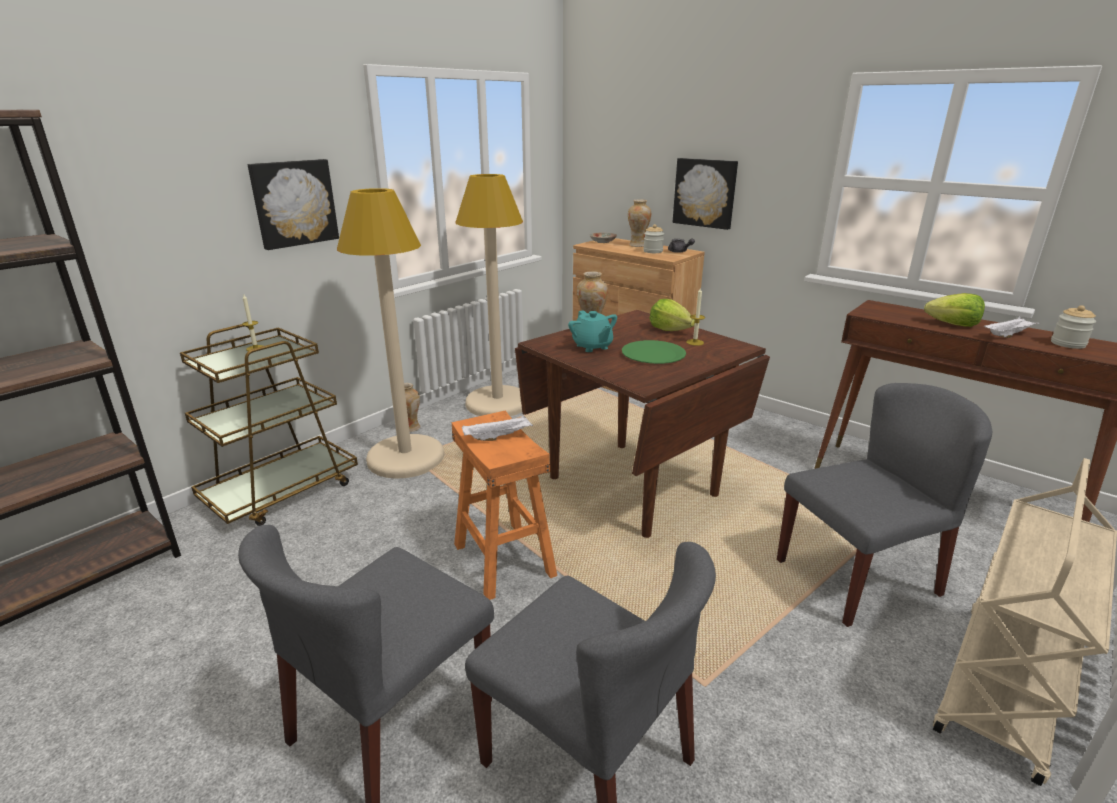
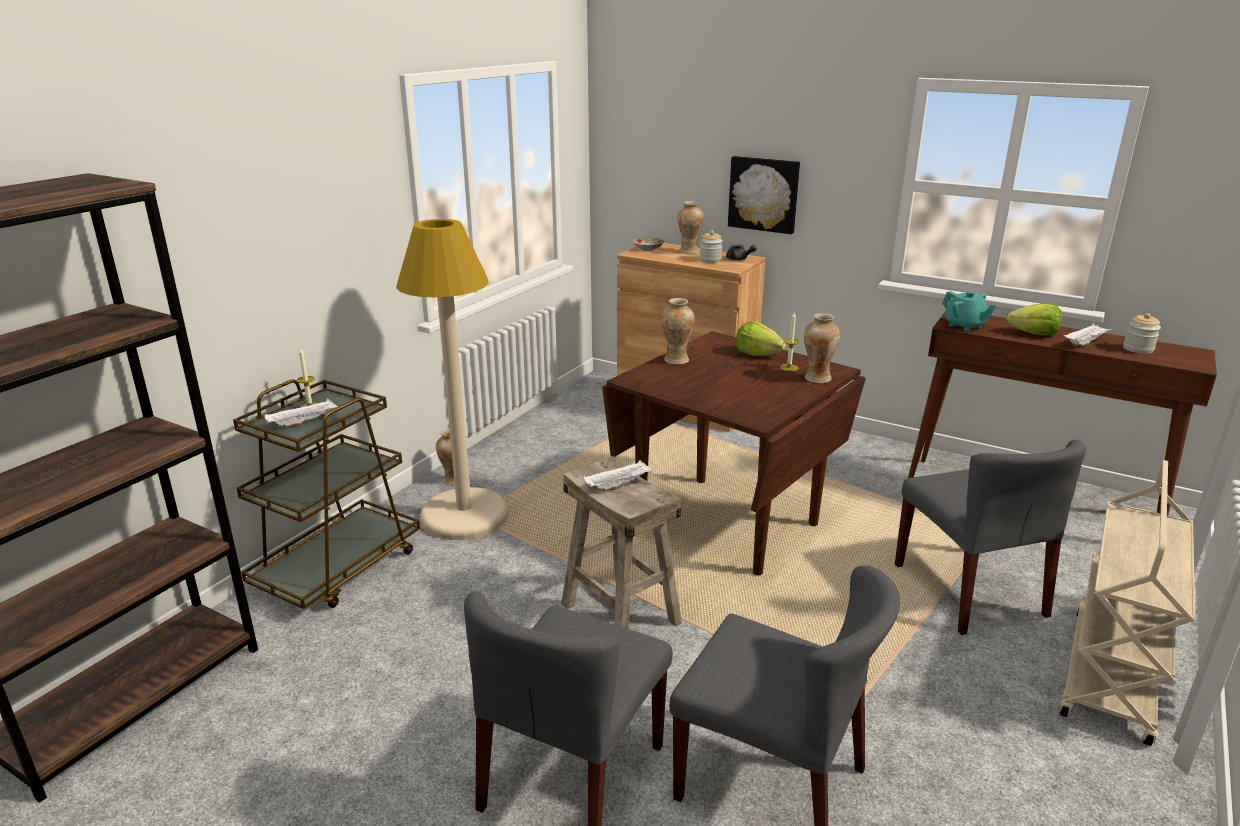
camera: 10 degrees left, 0 degrees up
(241, 359) = (304, 422): none -> white tray
(294, 203) = (335, 237): picture -> none
(498, 403) = (543, 442): beige floor lamp -> none
(503, 559) = (619, 613): orange stool -> beige stool
(592, 347) = (687, 380): turquoise teapot -> turquoise teapot (964, 326)
(653, 354) = (753, 384): green plate -> none
(718, 353) = (817, 378): none -> vase
(857, 576) = (969, 590): grey chair -> grey chair turned 105 degrees clockwise

